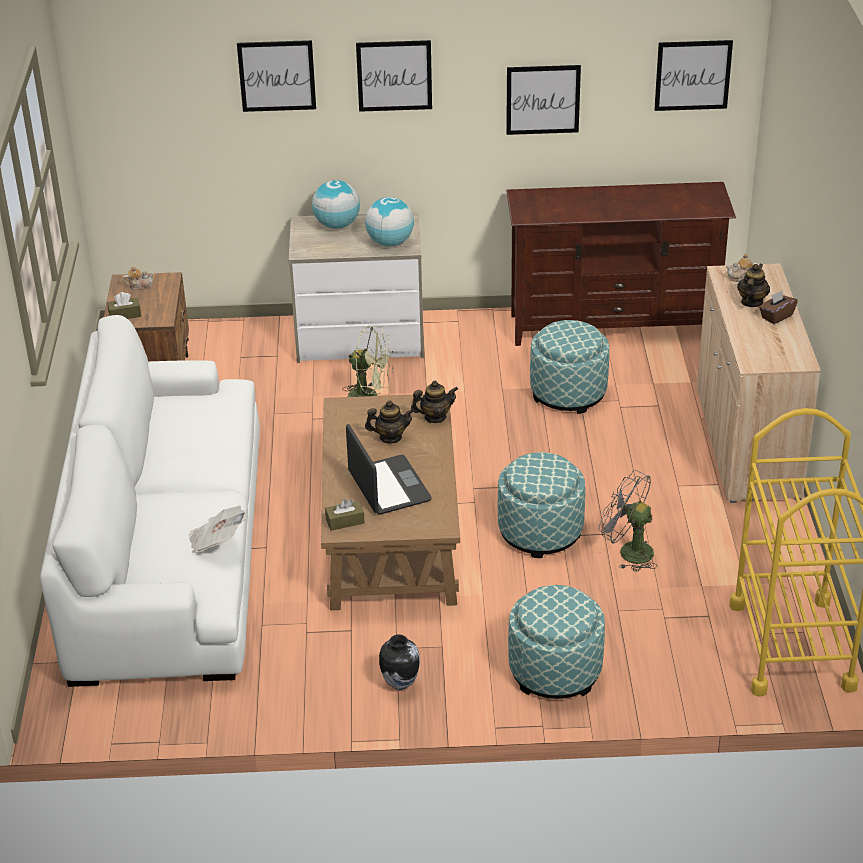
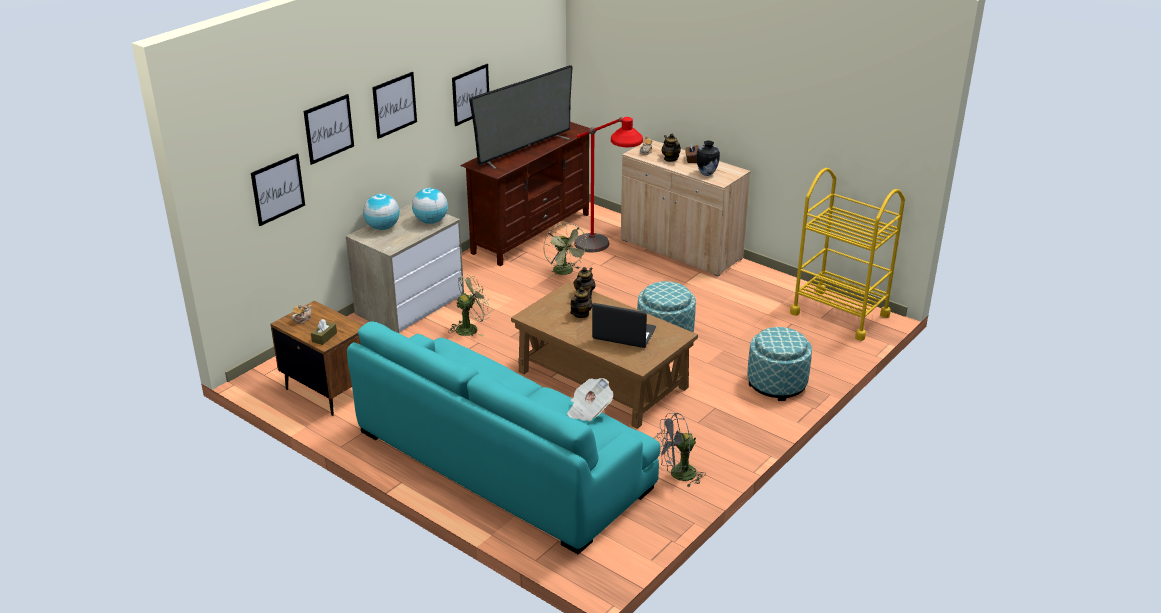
camera: 50 degrees left, 5 degrees down
(169, 550) = (503, 459): white sofa -> turquoise sofa
(345, 521) = (634, 360): brown tissue box -> none
(400, 683) = (727, 434): vase -> vase (706, 173)
(568, 393) = (565, 272): ottoman -> green fan
(603, 205) = (524, 150): none -> television
(628, 551) = (715, 319): grey fan -> grey fan (678, 475)
(647, 396) = (604, 254): none -> red floor lamp
(693, 75) = (537, 52): picture -> picture (278, 189)

